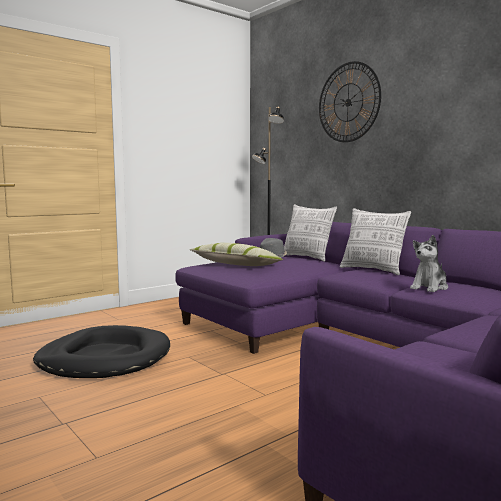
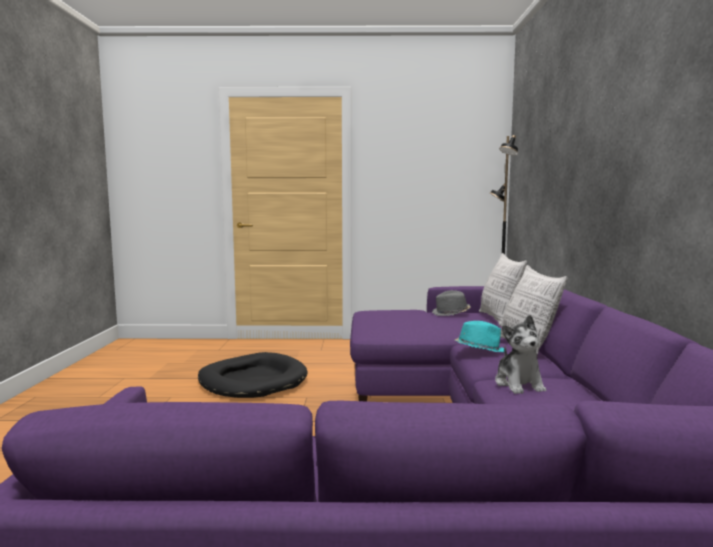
camera: 40 degrees right, 0 degrees up
(235, 265) = (399, 315): pillow -> none
(348, 102) = (569, 126): wall clock -> none
(356, 275) = (479, 350): none -> turquoise hat
(429, 288) = (519, 384): plush toy -> plush toy turned 90 degrees counterclockwise

